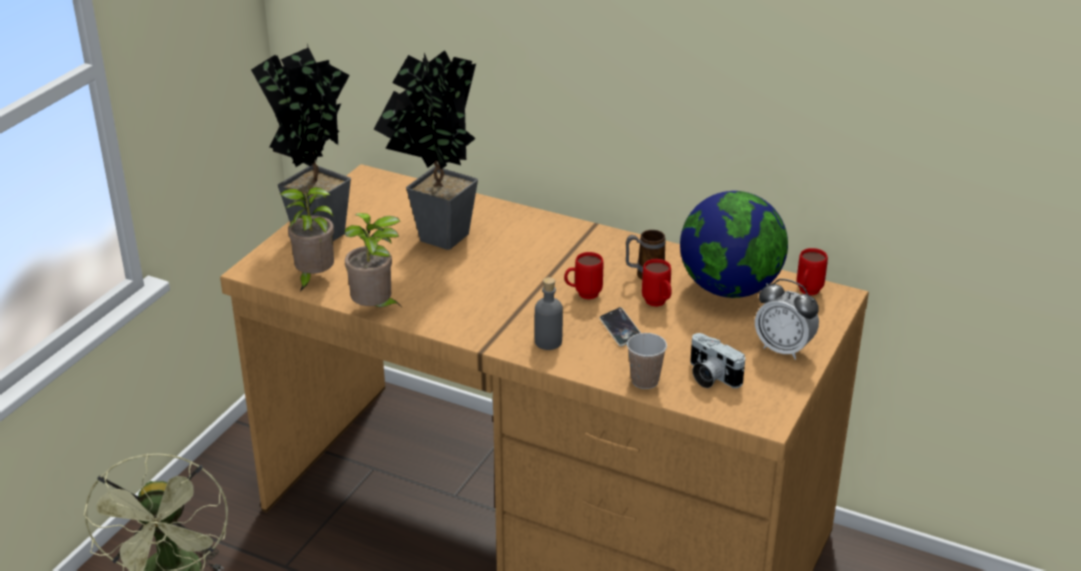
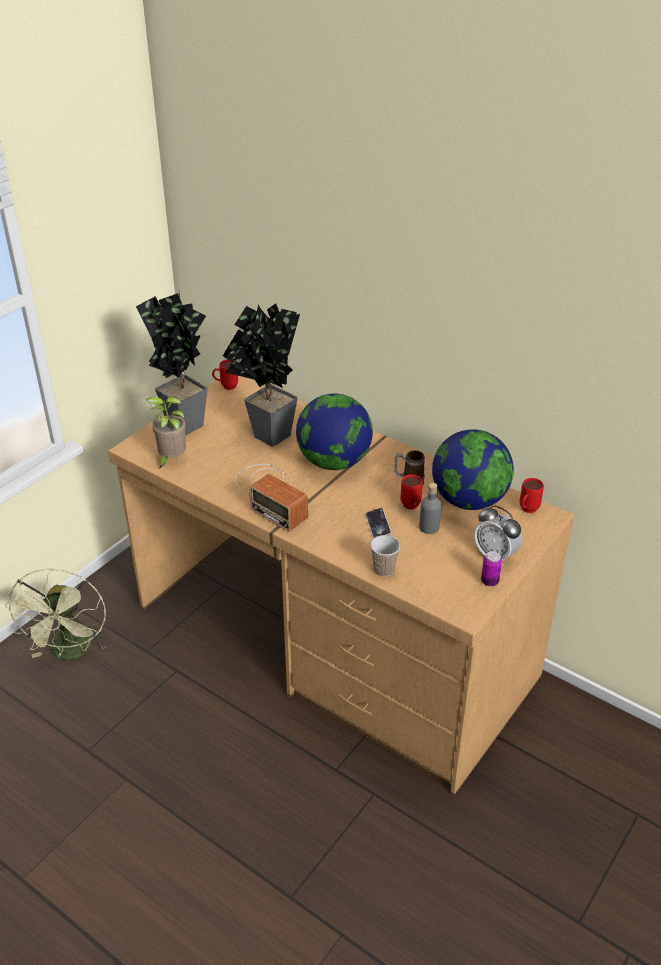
camera: 10 degrees right, 5 degrees up
(375, 309) = (207, 489): potted plant -> none
(466, 307) = (272, 494): none -> radio
(538, 260) = (334, 462): none -> globe
(548, 342) = (322, 529): grey bottle -> grey bottle (429, 527)
(582, 295) = (358, 494): red mug -> red mug (226, 387)
(710, 377) = (433, 572): camera -> none
(785, 380) = (489, 581): none -> can

